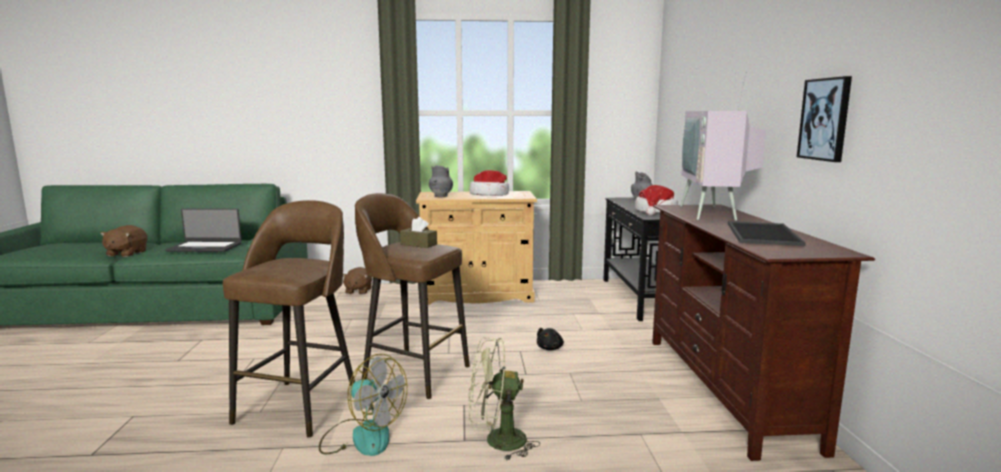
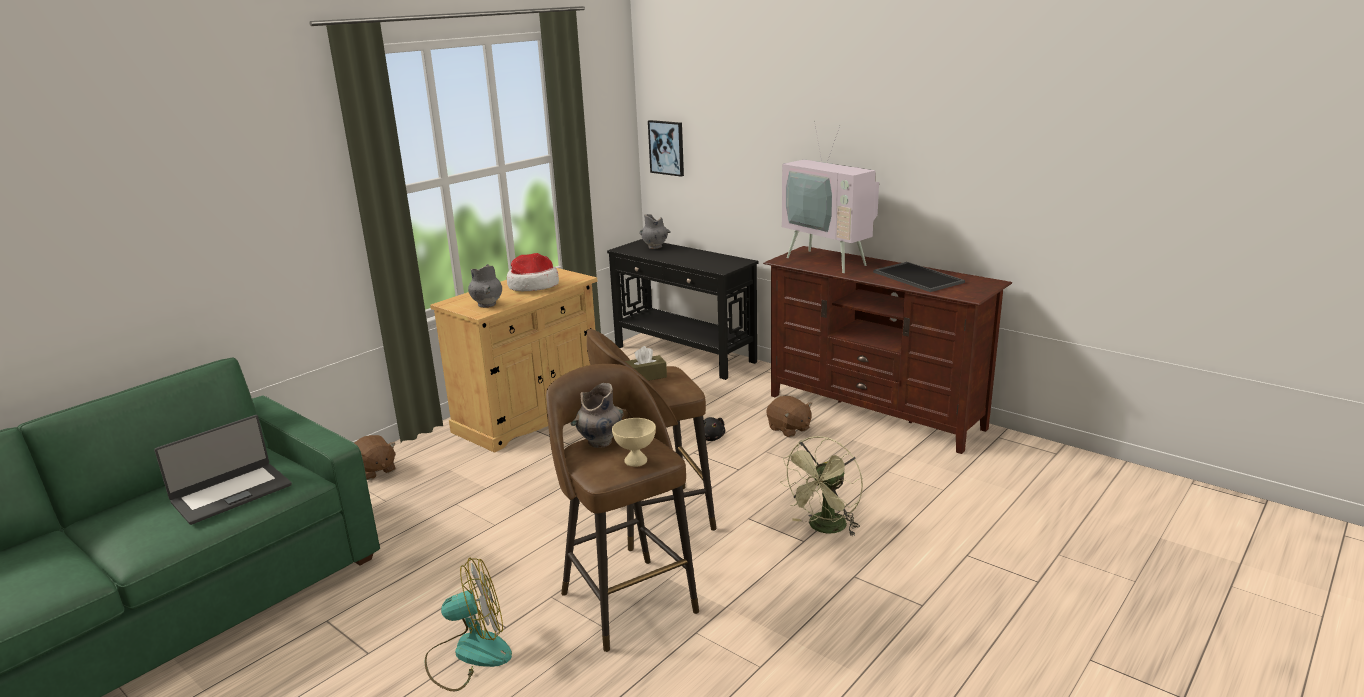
camera: 45 degrees left, 10 degrees up
(126, 253) = (103, 560): brown plush toy -> brown plush toy (789, 429)
(273, 272) = (636, 461): none -> beige bowl
(293, 259) = (599, 442): none -> grey vase
(362, 436) = (732, 585): fan -> fan (469, 654)
(655, 211) = (705, 260): hat -> none
(825, 119) = (940, 175): picture -> picture (667, 147)

